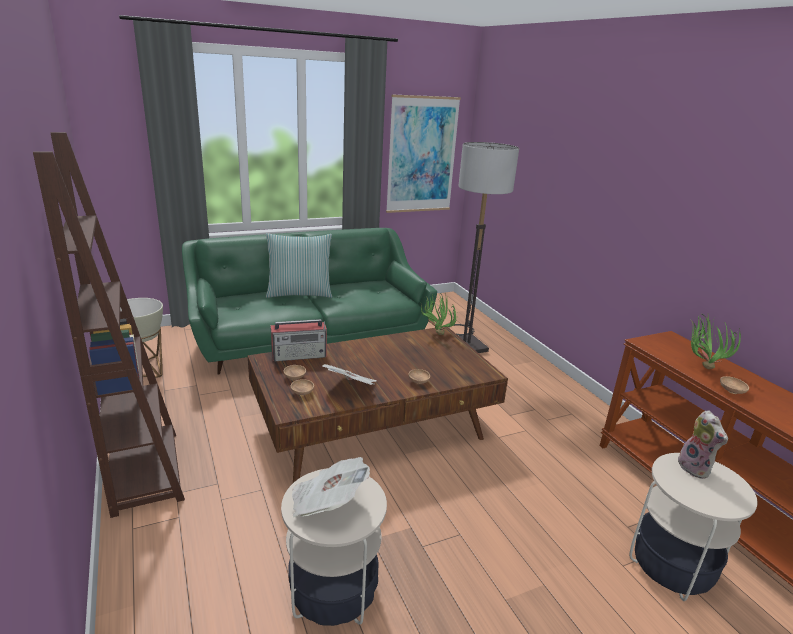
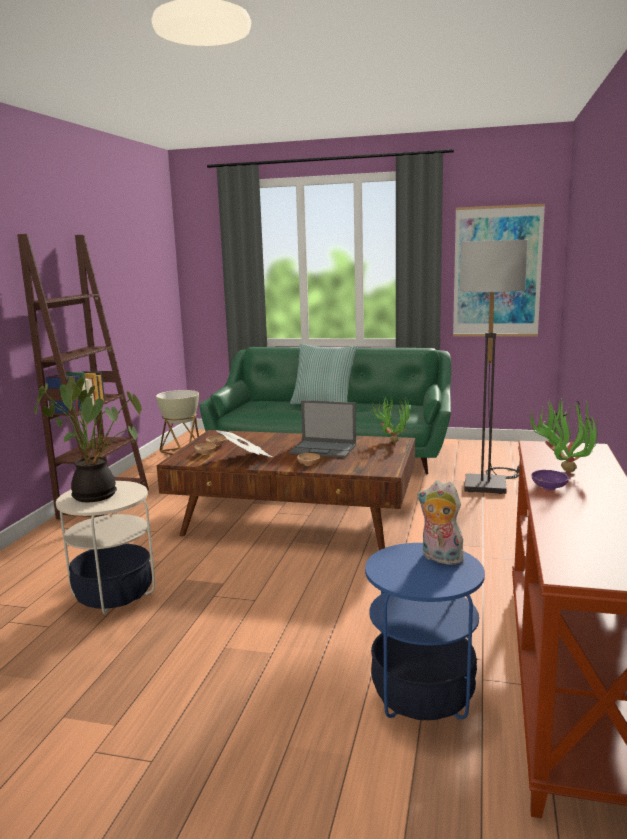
camera: 40 degrees right, 10 degrees down
(300, 355) = (244, 435): radio -> none
(327, 502) = (97, 494): newspaper -> potted plant
(401, 357) = (324, 449): none -> laptop
(671, 569) = (422, 696): beige side table -> blue side table
(696, 468) = (439, 558): plush toy -> plush toy turned 105 degrees clockwise
(731, 391) = (549, 488): brown bowl -> purple bowl

